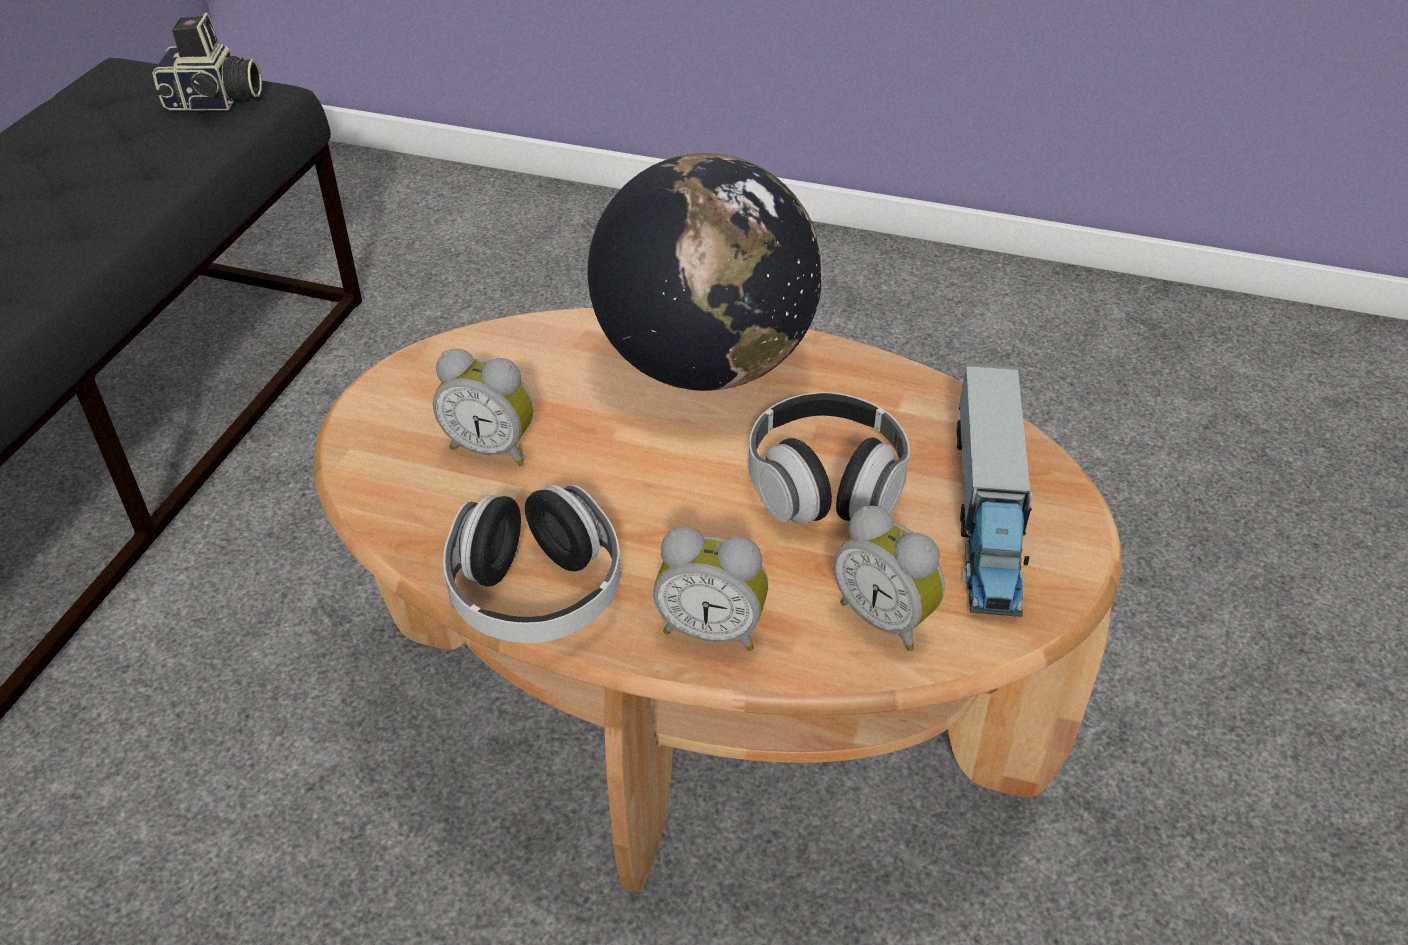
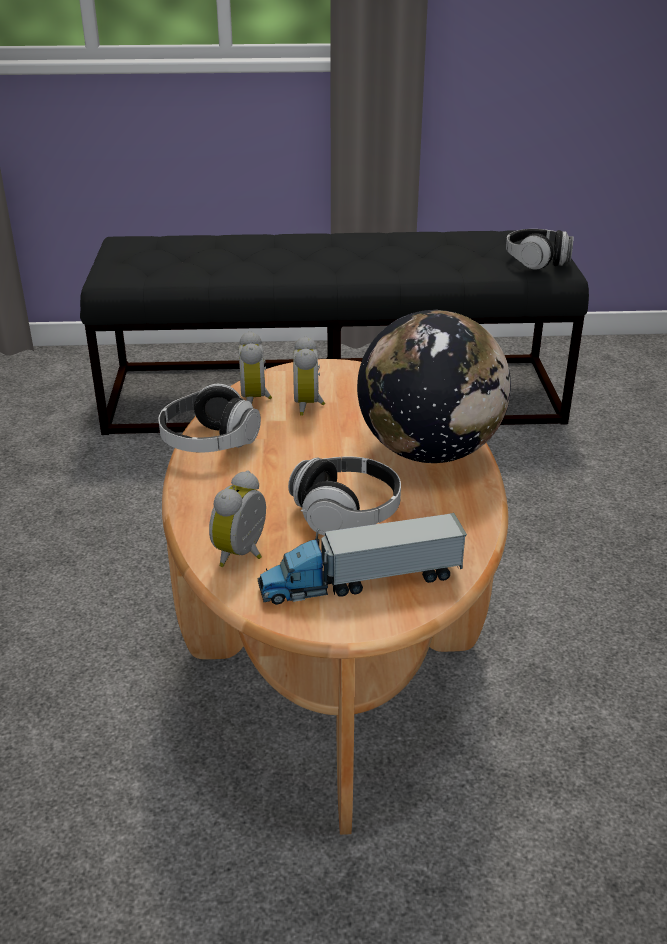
camera: 70 degrees right, 10 degrees down
(214, 102) = (537, 261): camera -> headphones
(712, 628) = (208, 497): alarm clock -> alarm clock (256, 399)

